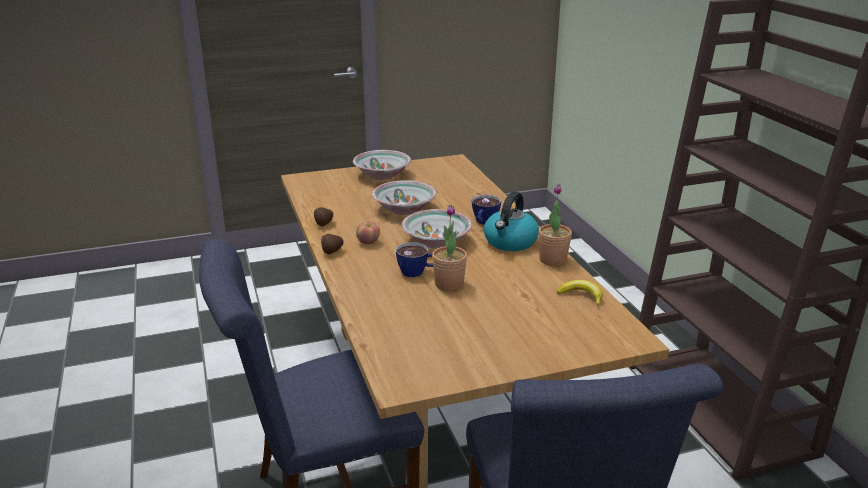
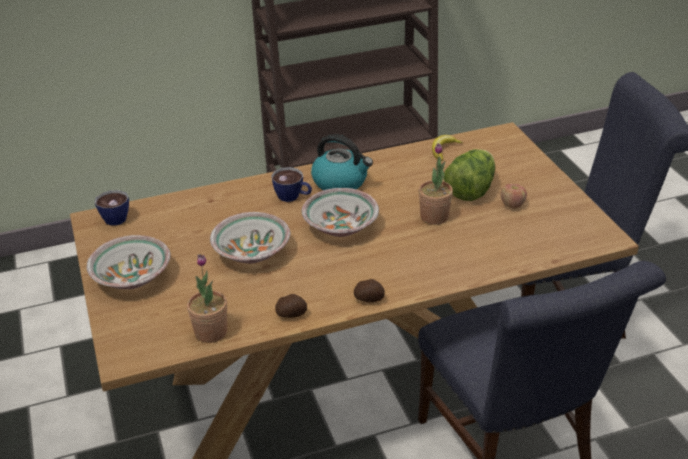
camera: 90 degrees left, 10 degrees up
(368, 242) = (343, 274): apple -> apple (512, 205)
(417, 272) = (412, 236): cup -> cup (117, 216)
(499, 307) = (470, 190): none -> lettuce
(553, 260) = (378, 160): potted plant -> potted plant (211, 332)

